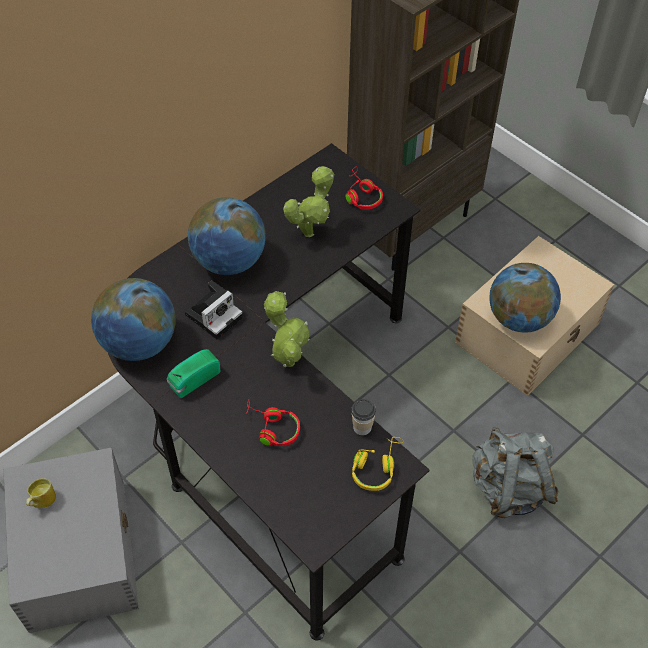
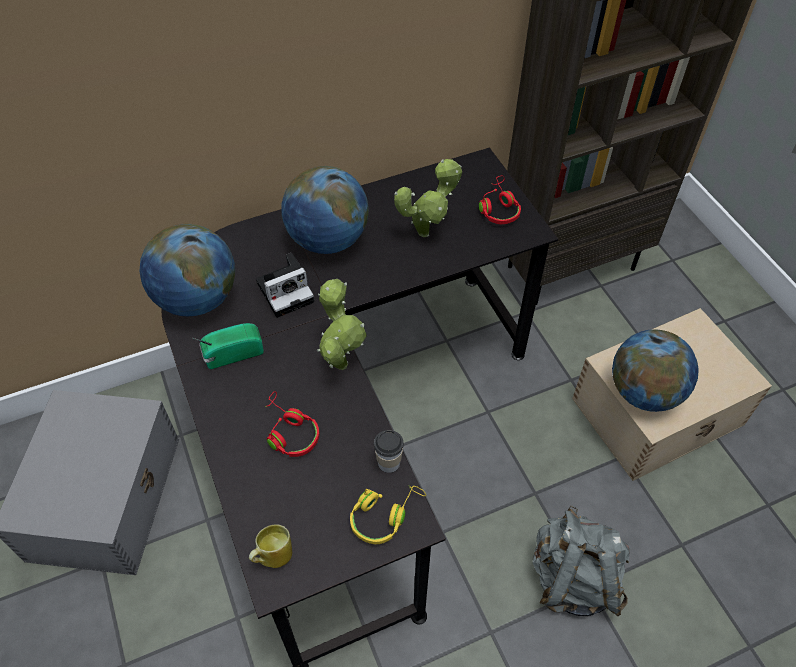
camera: 20 degrees right, 0 degrees up
(42, 501) = (72, 434): mug -> mug (272, 555)

